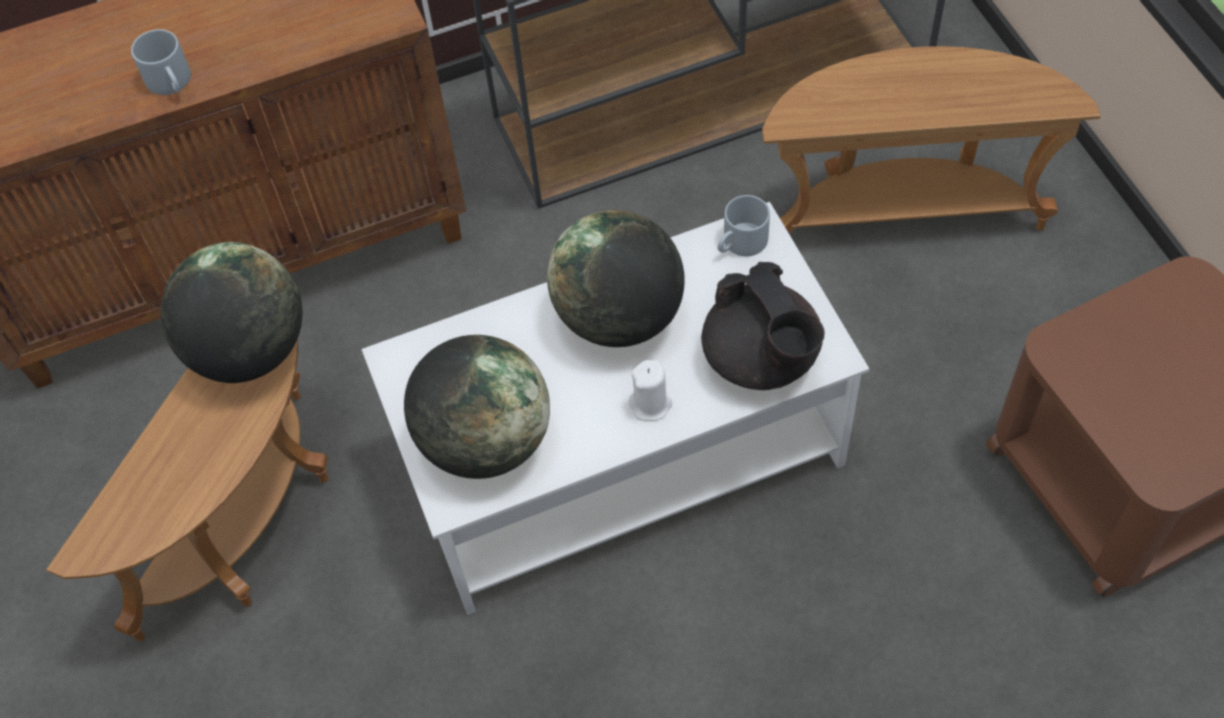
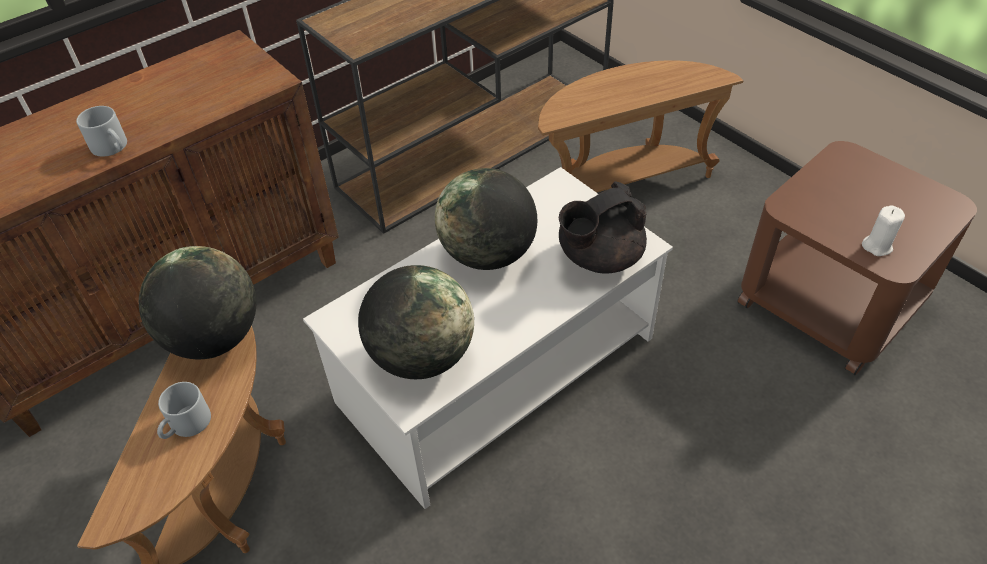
camera: 20 degrees left, 10 degrees down
(651, 404) = (534, 303): white candle -> white candle (877, 246)
(740, 244) = (552, 194): grey mug -> grey mug (186, 426)
(762, 359) = (598, 257): black teapot -> black teapot turned 105 degrees clockwise

